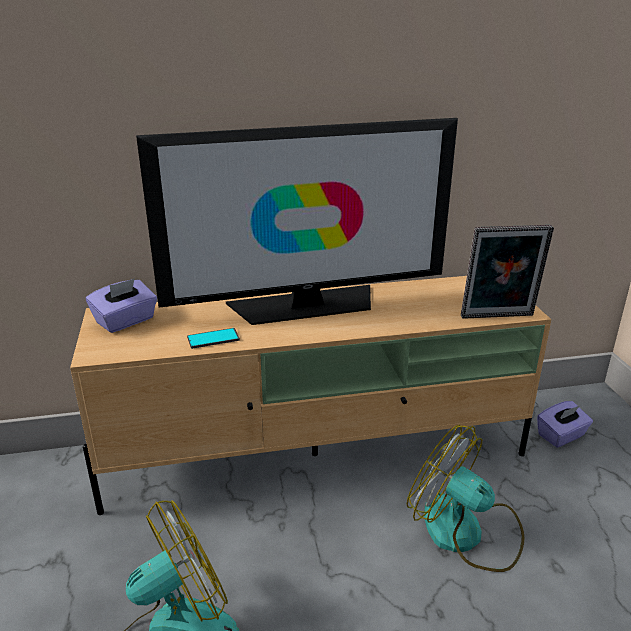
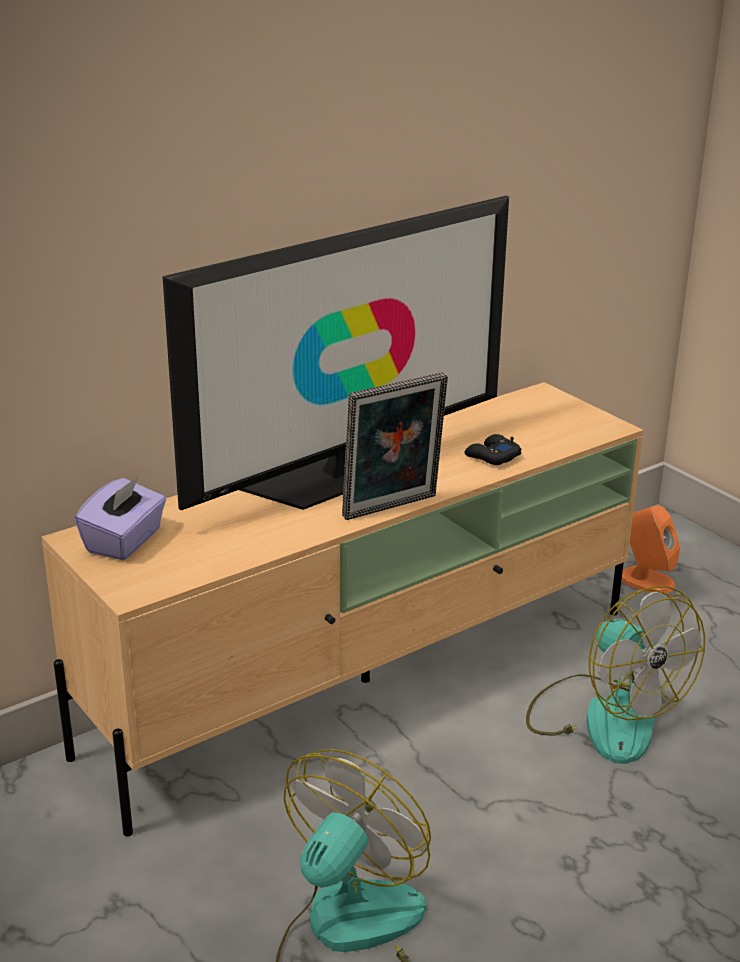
camera: 25 degrees left, 0 degrees up
(213, 339) = (271, 537): phone -> none
(415, 316) = (492, 456): none -> black game controller
(466, 533) = (604, 716): fan -> fan turned 135 degrees counterclockwise
(498, 317) = (586, 439): picture frame -> picture frame (393, 509)
(561, 436) = (645, 580): purple tissue box -> orange speaker

